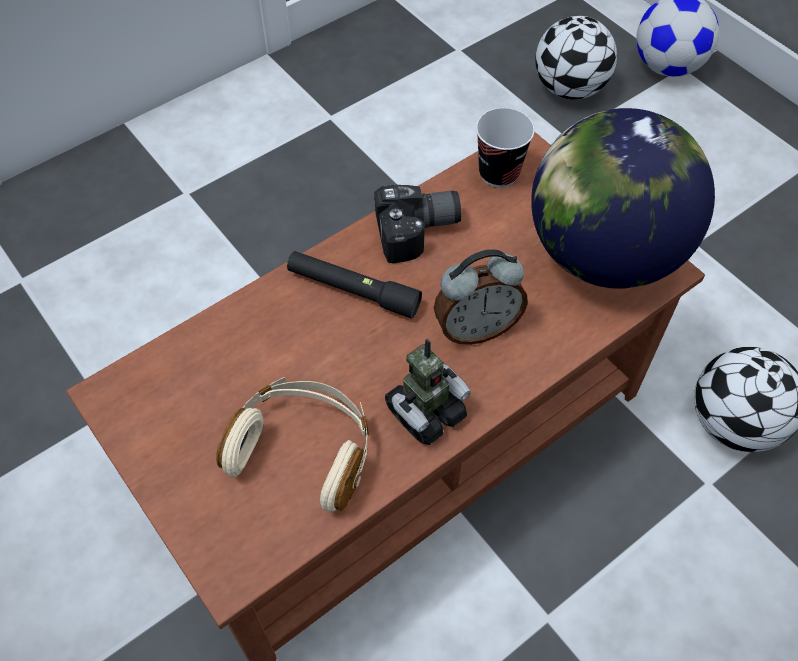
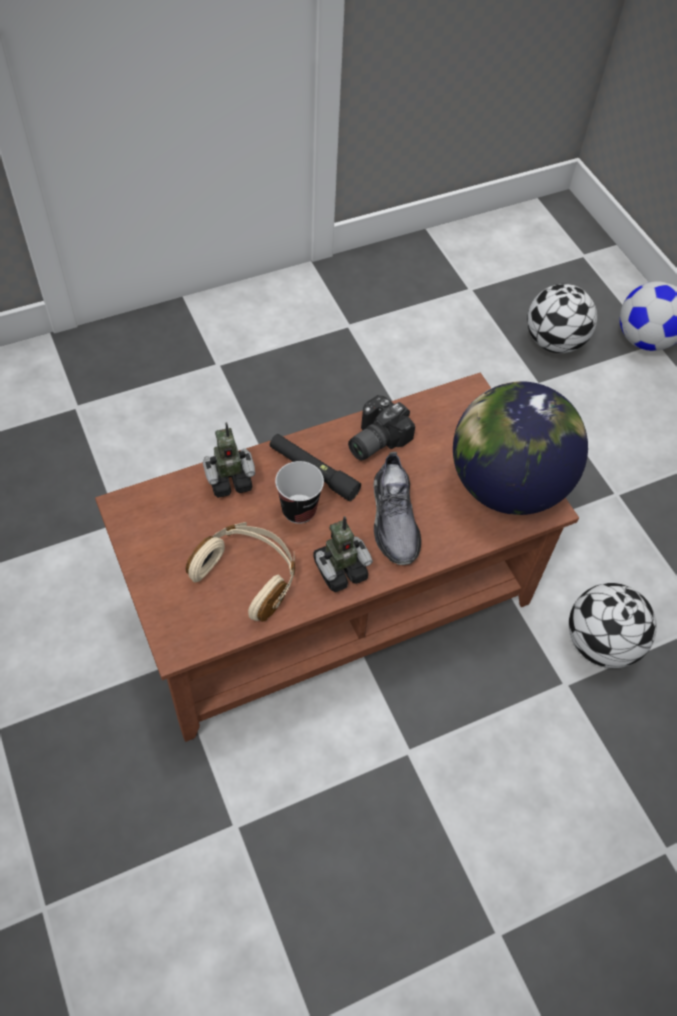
camera: 10 degrees right, 0 degrees up
(245, 325) = (229, 479): none -> toy robot
(418, 232) = (373, 439): camera -> camera turned 135 degrees clockwise
(476, 328) = (394, 519): alarm clock -> grey shoe
(499, 173) = (447, 407): cup -> cup (299, 510)

